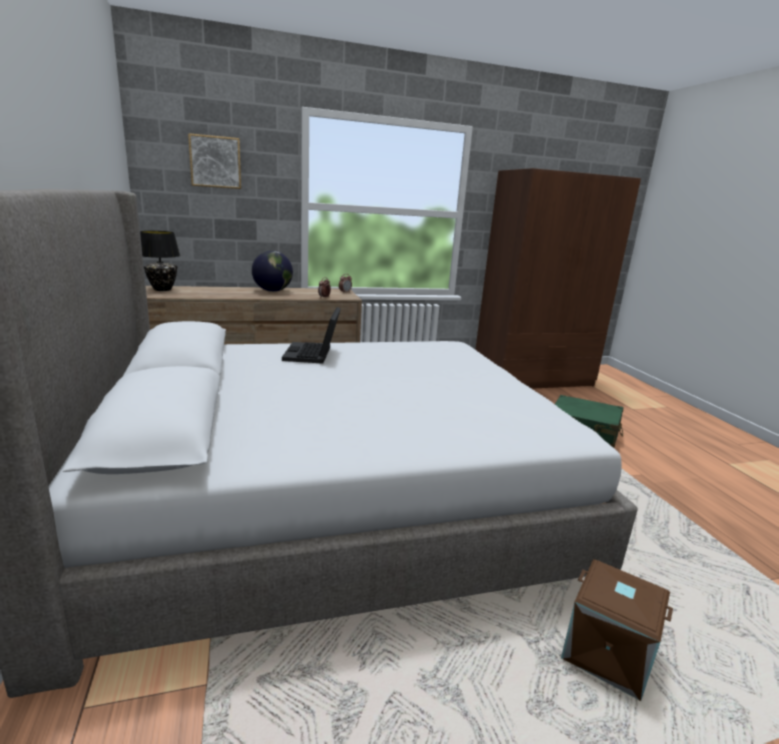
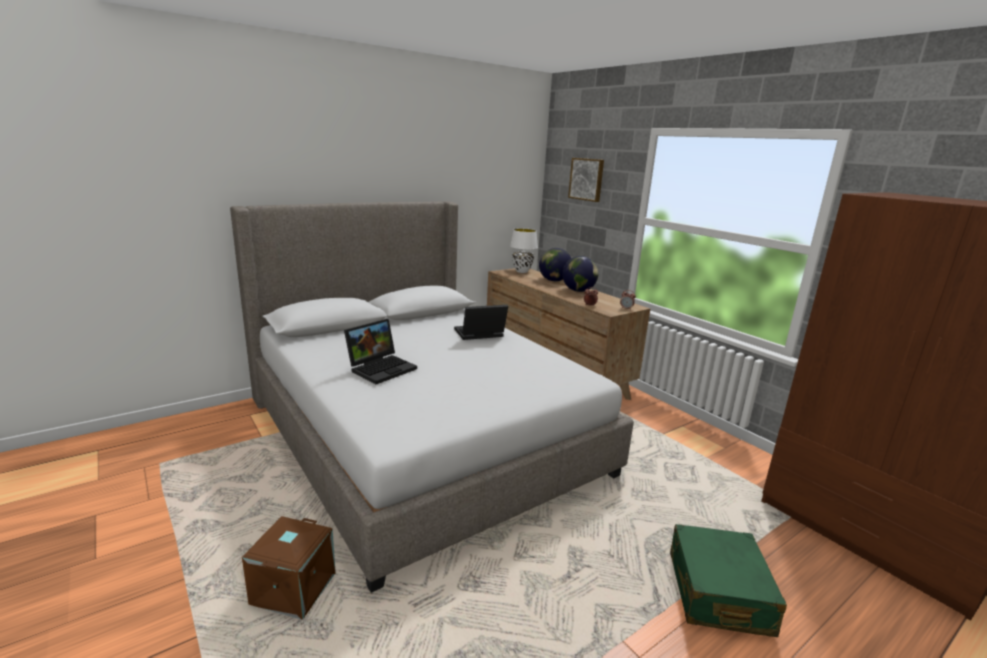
camera: 70 degrees right, 0 degrees up
(162, 289) = (522, 271): black table lamp -> white table lamp
(222, 289) = (553, 280): none -> globe
(392, 412) = (382, 368): none -> laptop

